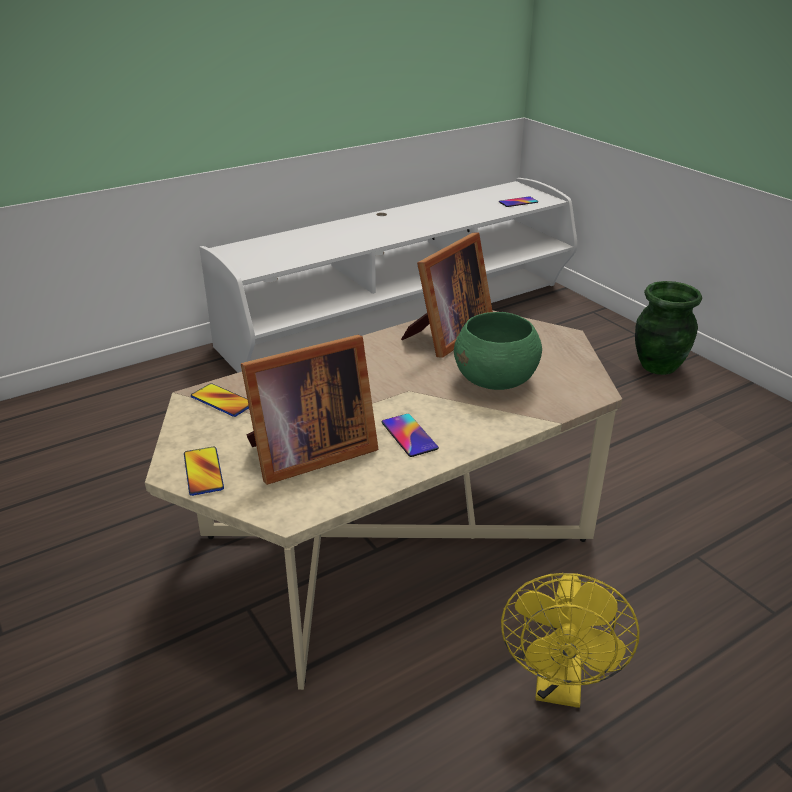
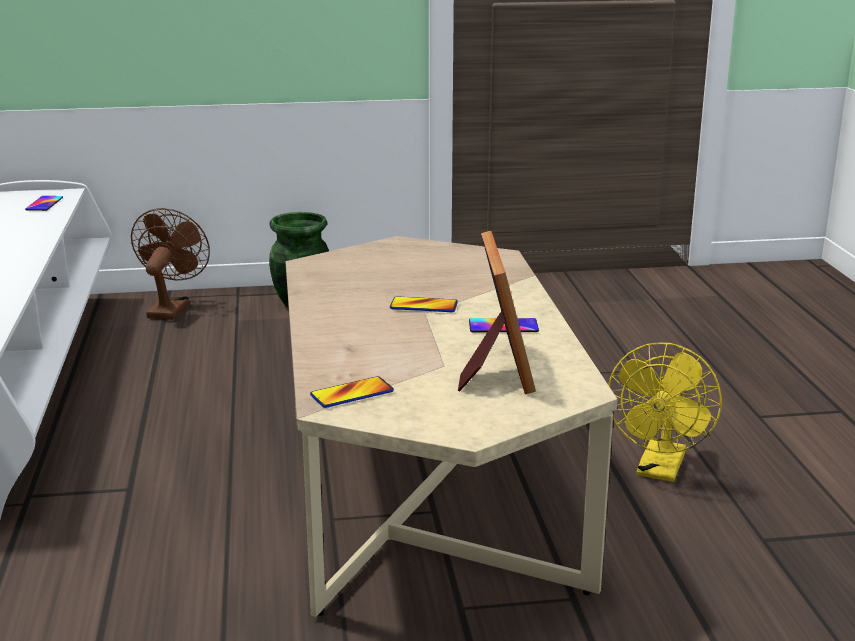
camera: 65 degrees left, 10 degrees down
(203, 472) = (484, 419): phone -> phone (423, 306)
(446, 335) = (340, 279): picture frame -> none
(496, 381) = (447, 280): green bowl -> none
(559, 686) = (660, 470): yellow fan -> yellow fan turned 75 degrees clockwise
(577, 319) = (171, 308): none -> brown fan

